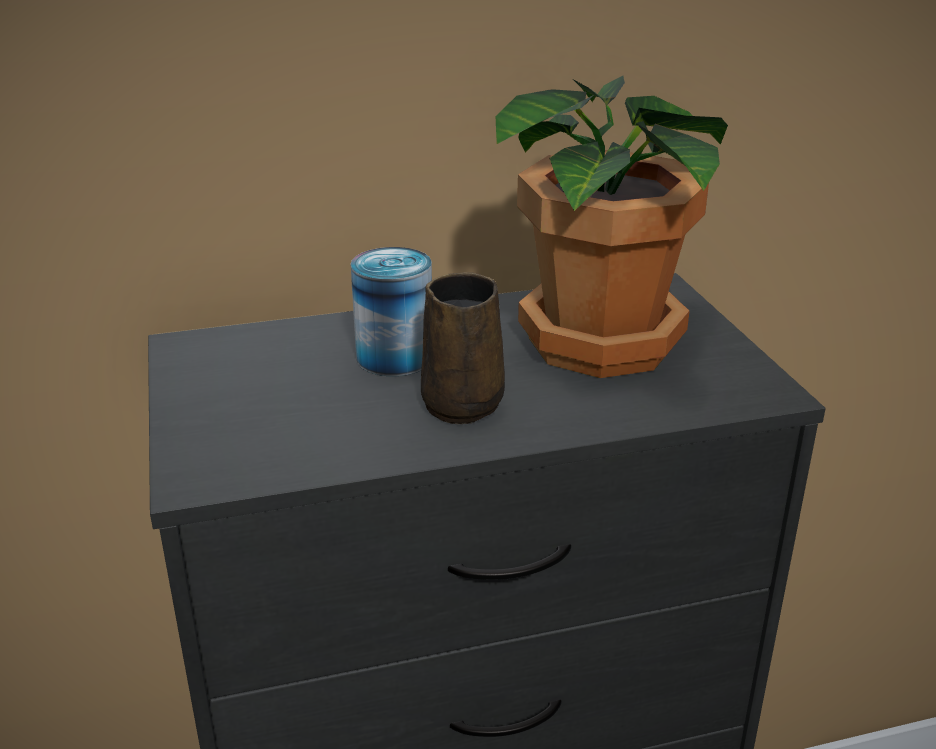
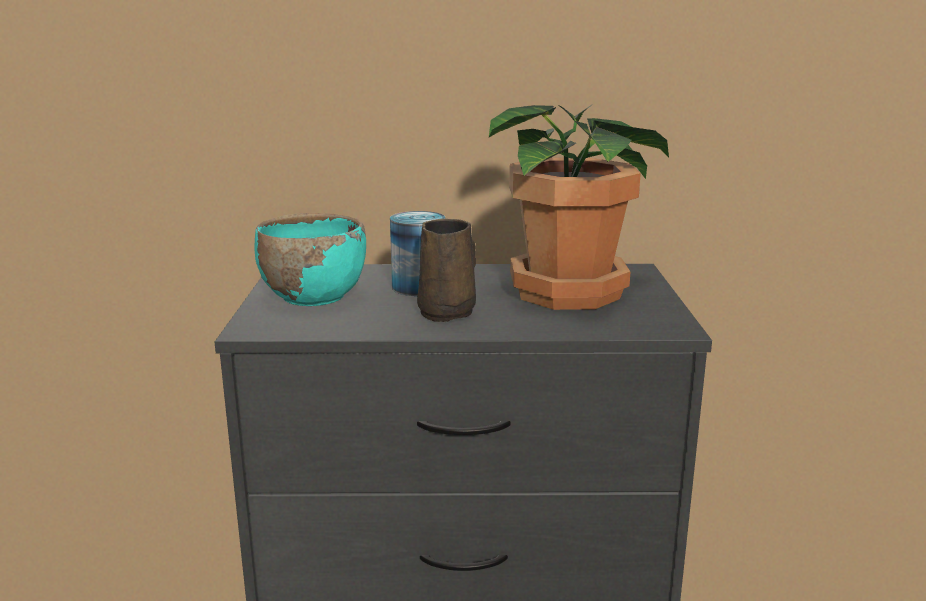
camera: 15 degrees right, 10 degrees down
(251, 396) = (313, 296): none -> turquoise bowl

